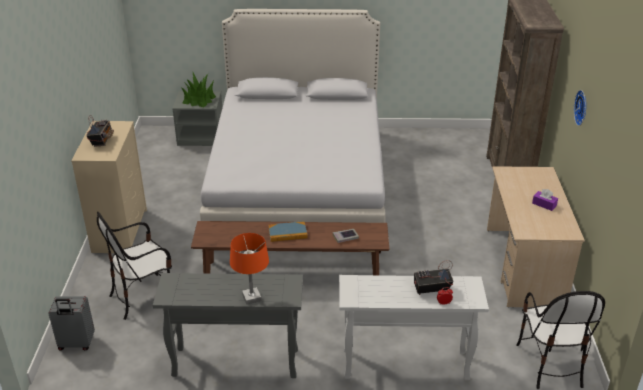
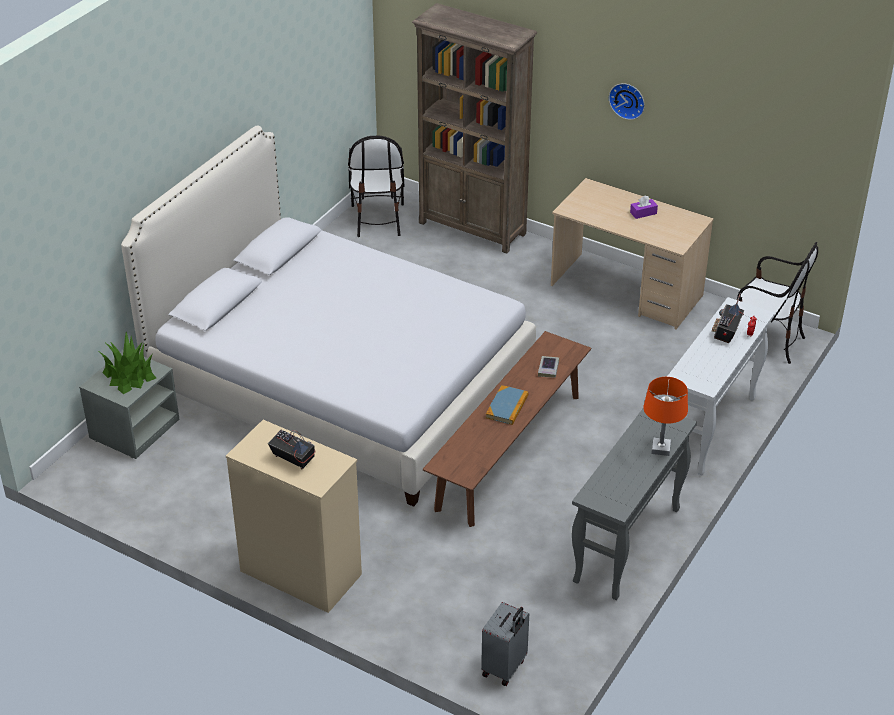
camera: 60 degrees left, 5 degrees up
(143, 297) = (460, 586): chair -> chair (377, 219)

